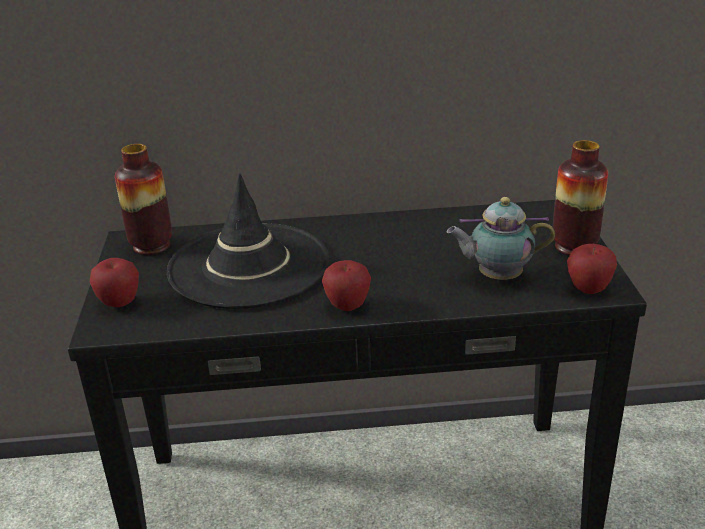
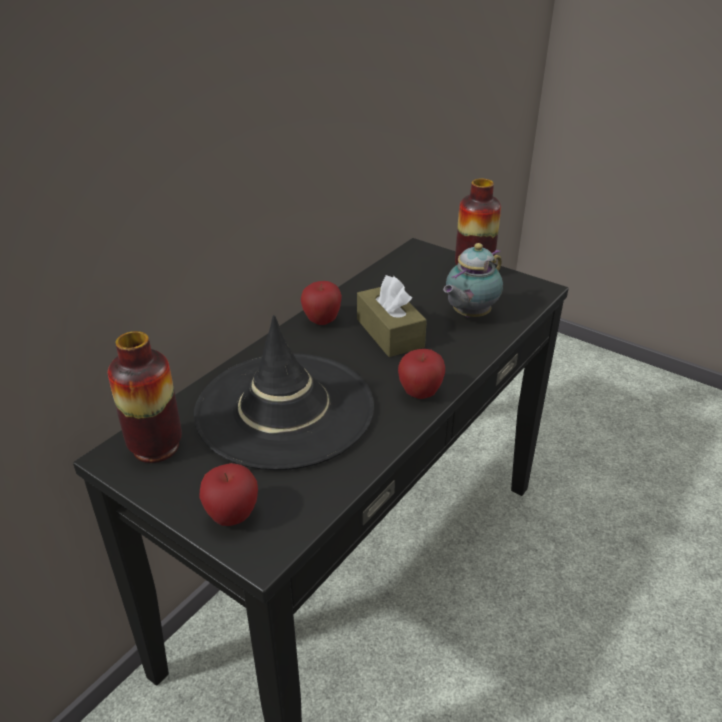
camera: 50 degrees left, 5 degrees up
(407, 257) = (390, 333): none -> brown tissue box
(588, 289) = (529, 294): apple -> apple (322, 321)

